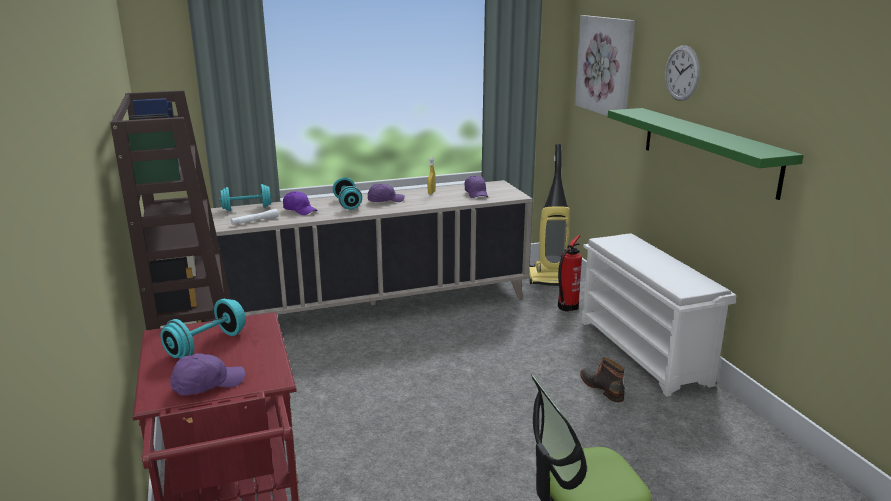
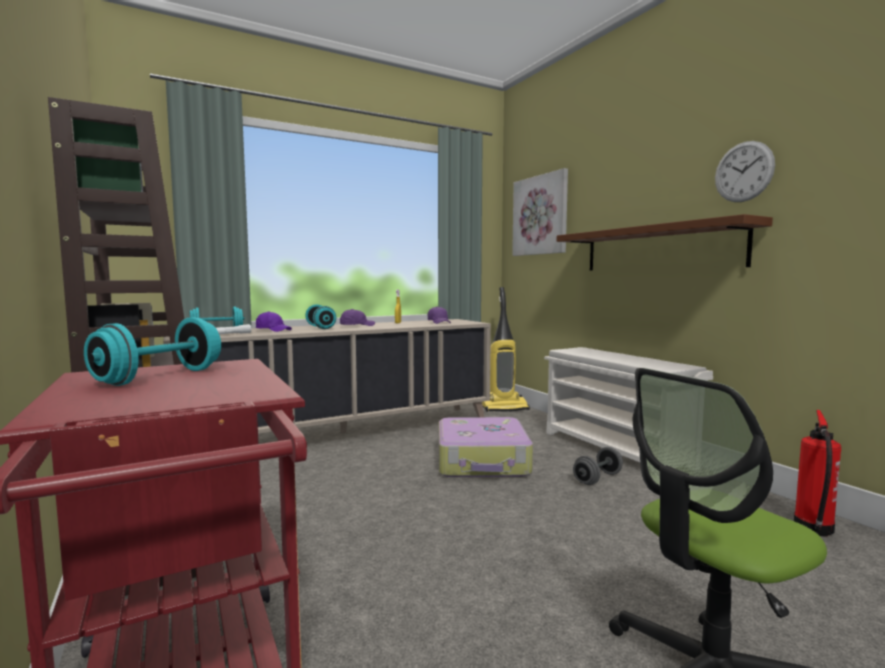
camera: 10 degrees left, 15 degrees down
(207, 384) = (155, 401): purple cap -> none
(499, 356) = (483, 461): none -> suitcase
(566, 307) = (527, 424): fire extinguisher -> fire extinguisher (813, 529)
(602, 388) = (597, 478): boot -> grey dumbbell
(682, 73) = (621, 194): wall clock -> wall clock (743, 172)
(708, 149) = (658, 249): green shelf -> brown shelf

